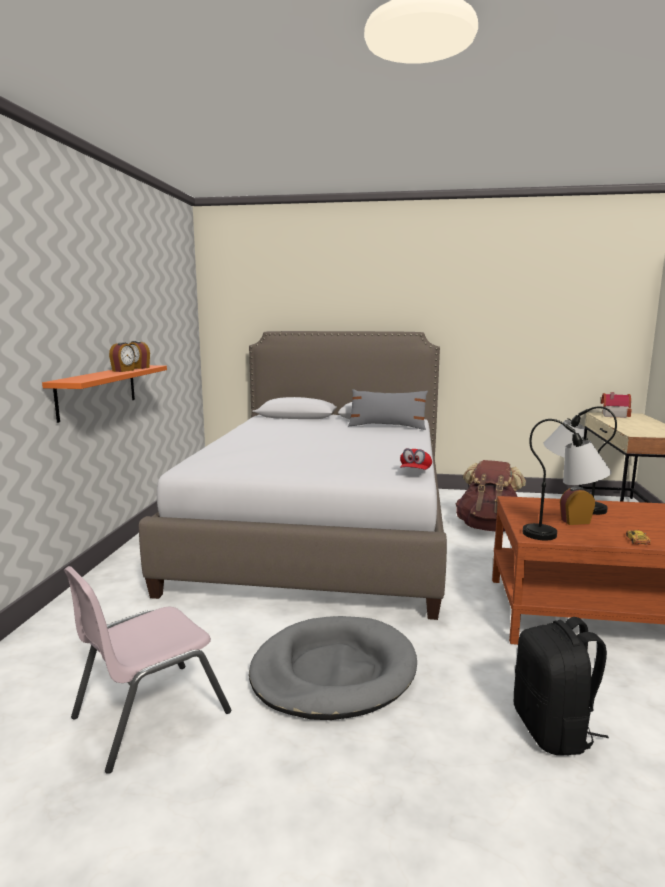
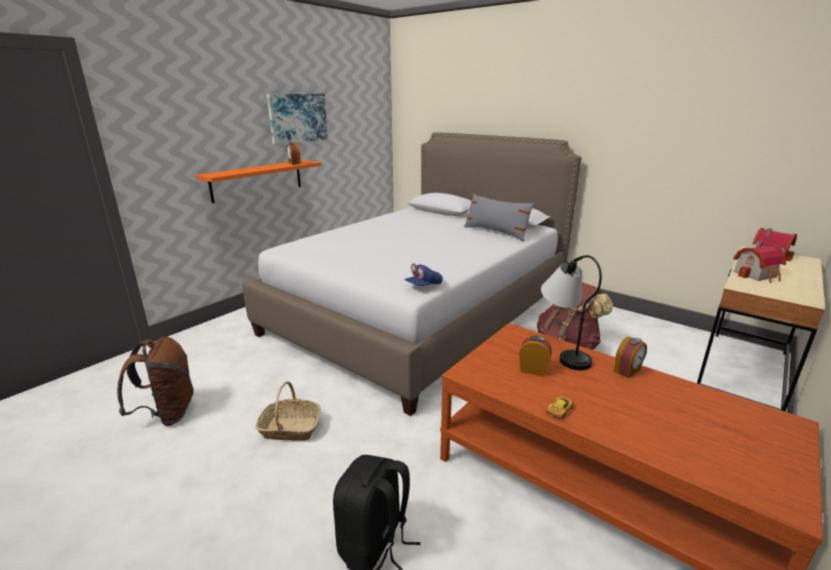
camera: 30 degrees right, 10 degrees up
(123, 370) = (274, 166): alarm clock -> alarm clock (627, 371)
(129, 312) = (297, 118): none -> picture
(150, 714) = (167, 414): pink chair -> brown backpack
(333, 672) = (290, 428): grey dog bed -> basket
(415, 472) = (423, 286): red cap -> blue cap
(563, 537) = (491, 382): table lamp -> none
(630, 426) = (757, 275): none -> toy house

